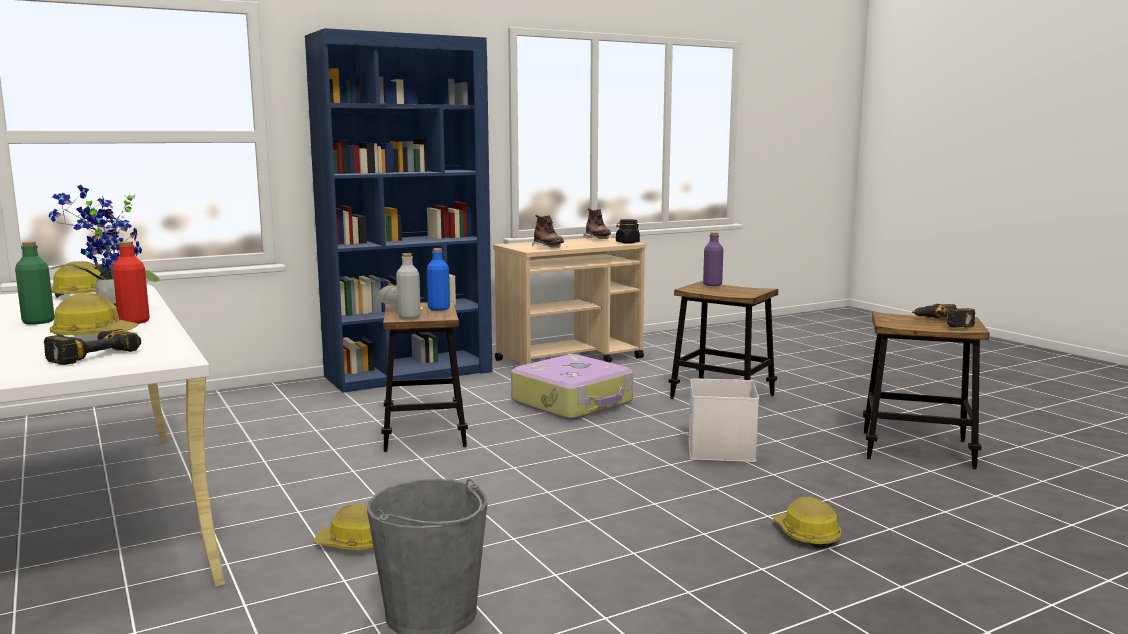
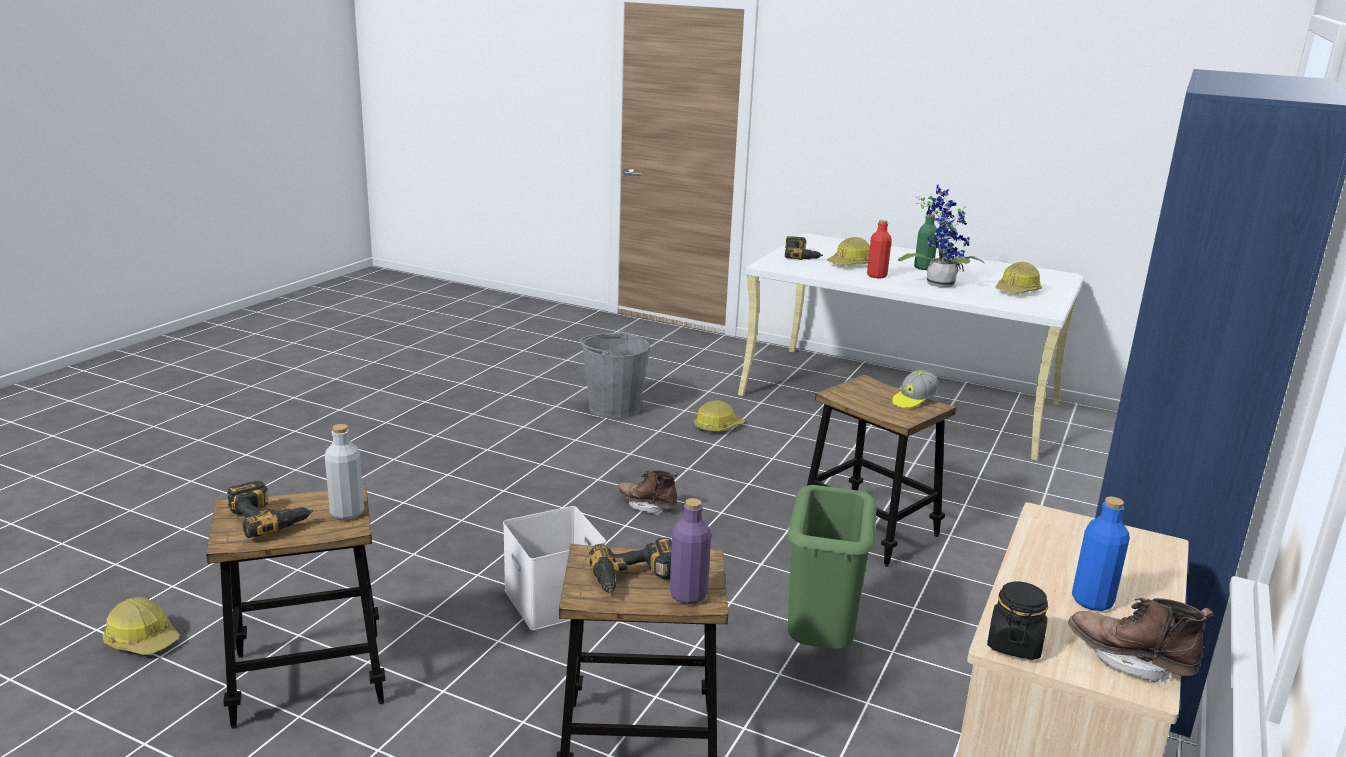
camera: 145 degrees right, 10 degrees up
(409, 317) = (867, 387): grey bottle -> grey bottle (347, 512)
(439, 309) = (885, 411): blue bottle -> blue bottle (1092, 601)
(548, 248) = (1052, 540): brown boot -> brown boot (646, 506)
(573, 402) = (821, 646): suitcase -> green trash can
(732, 289) = (634, 579): none -> power drill
(806, 535) = (423, 509): hard hat -> hard hat (142, 639)

